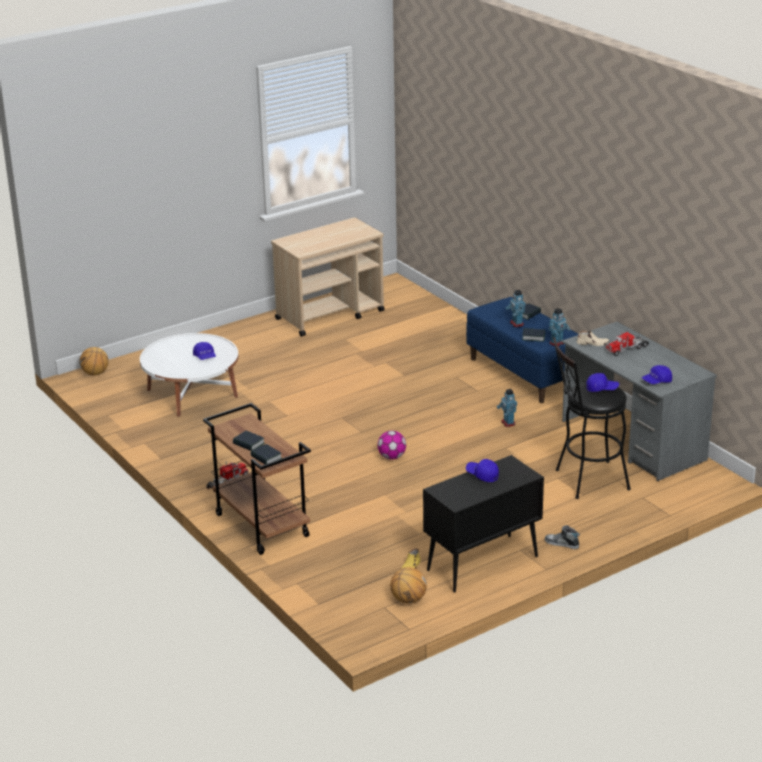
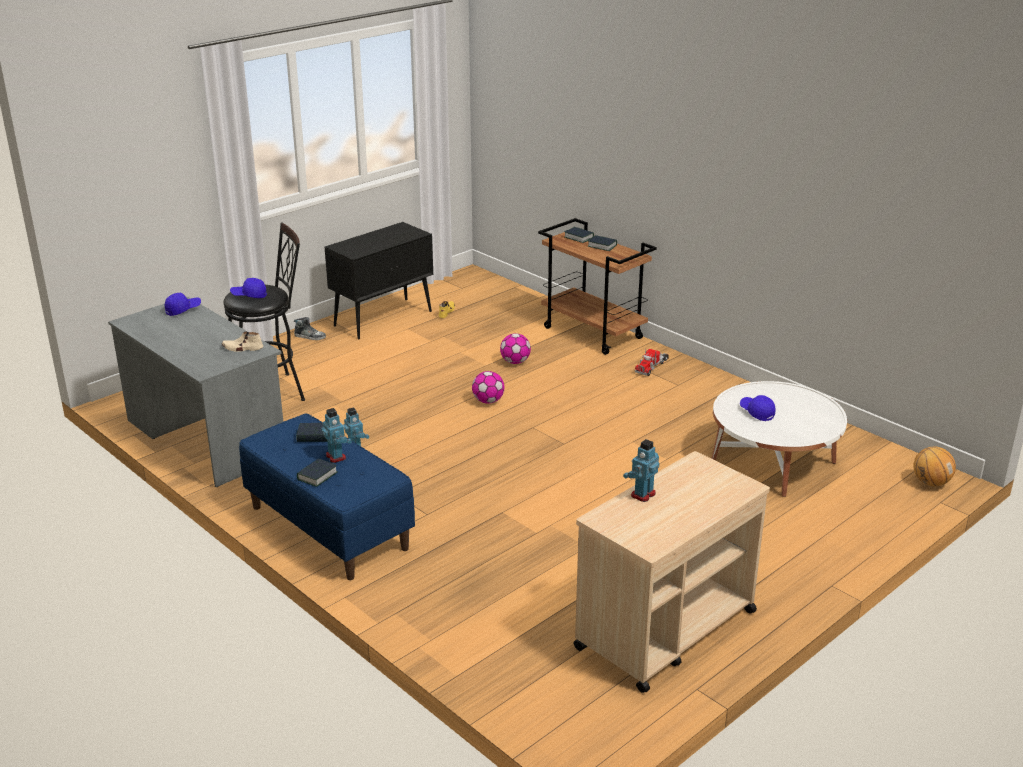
camera: 170 degrees right, 0 degrees up
(354, 496) = (515, 362): none -> football
(408, 600) = (443, 293): basketball -> none
(482, 475) = (380, 244): blue cap -> none
(557, 343) = (281, 428): toy robot -> toy robot (642, 494)
(626, 349) = (201, 344): toy truck -> none

